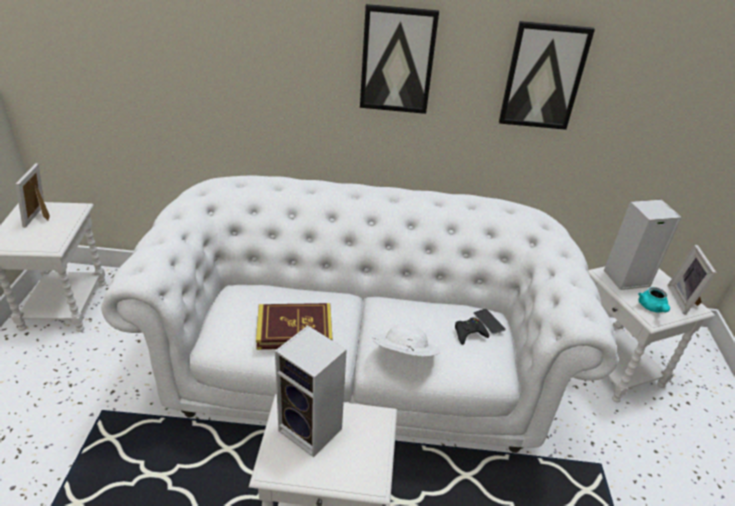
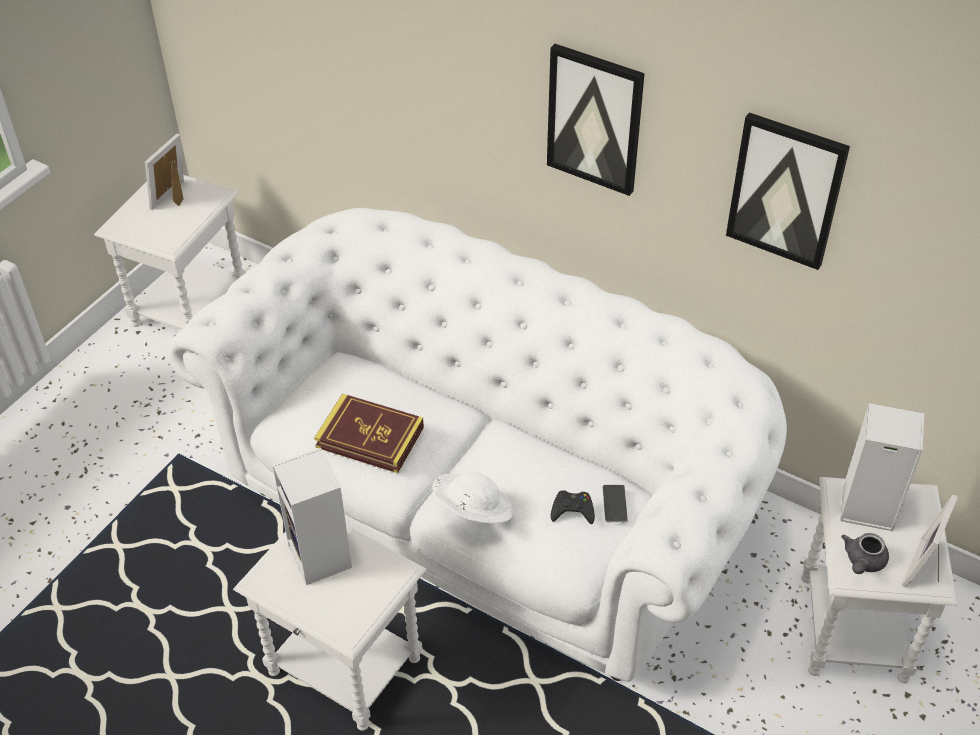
camera: 30 degrees right, 10 degrees up
(652, 308) = (862, 562): turquoise teapot -> grey teapot

